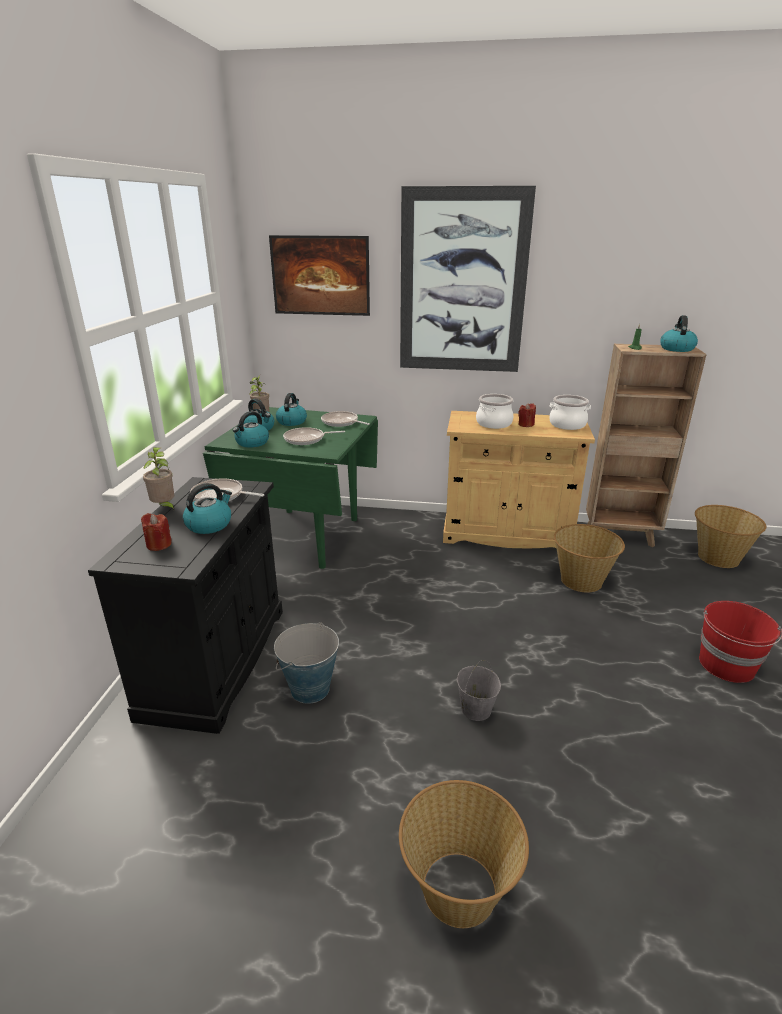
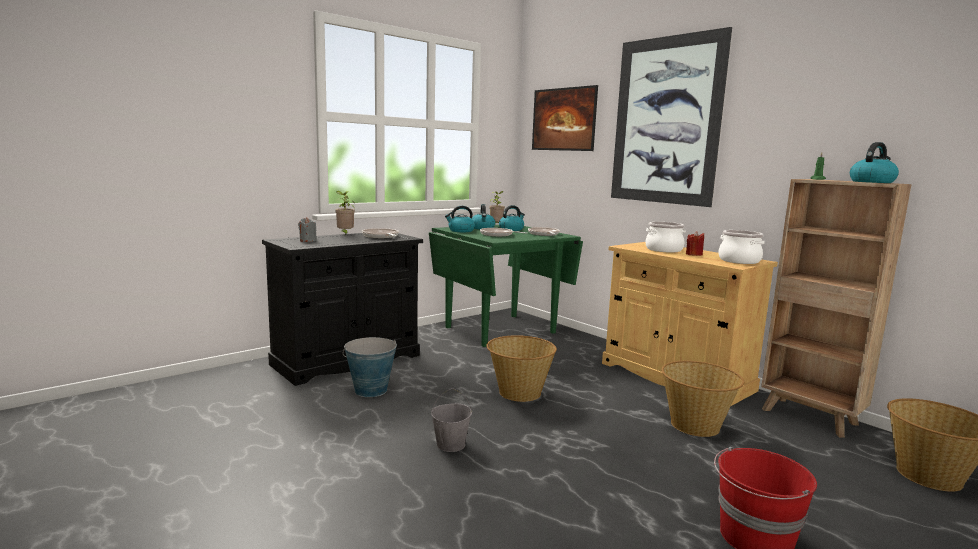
camera: 40 degrees right, 15 degrees down
(159, 544) = (308, 240): red candle -> grey candle
(209, 524) = (347, 241): kettle -> none
(458, 890) = (278, 504): basket -> basket (519, 392)

